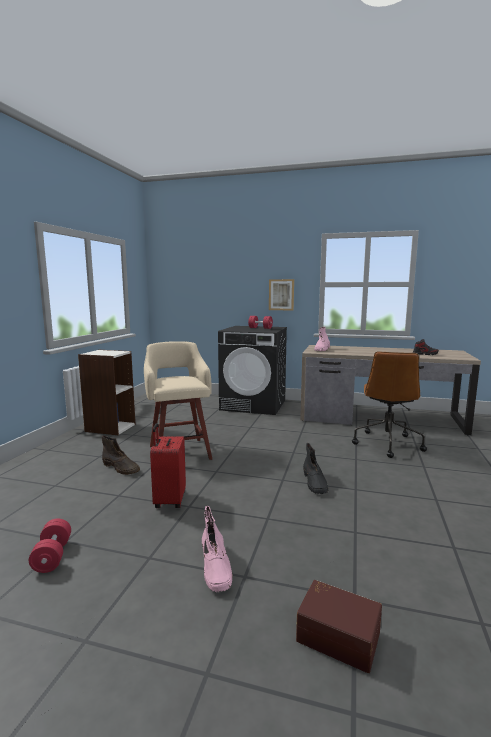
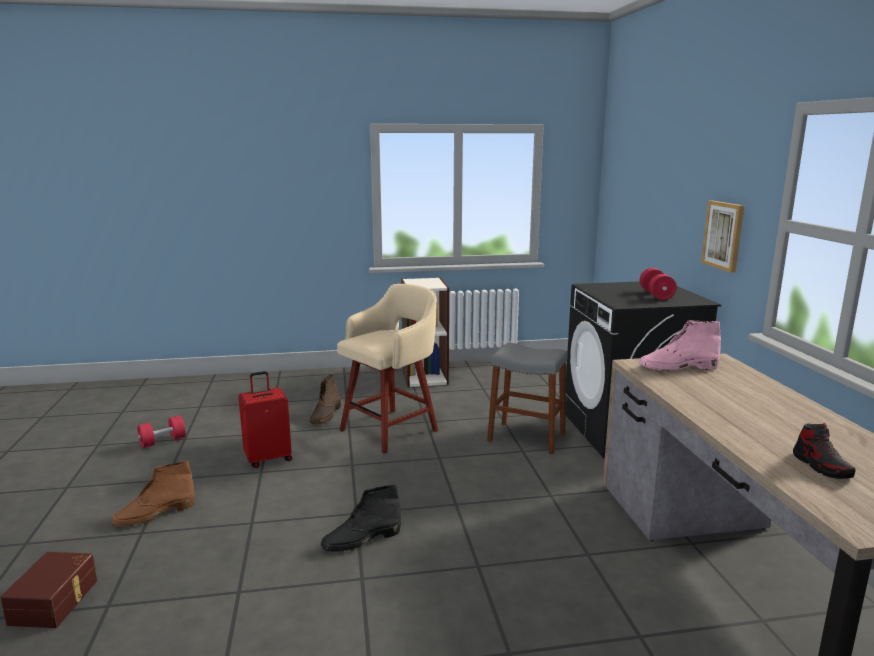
camera: 65 degrees right, 5 degrees up
(216, 567) = (154, 514): pink boot -> brown boot
(236, 423) = (526, 437): none -> grey stool
(387, 443) = (591, 595): brown office chair -> none

